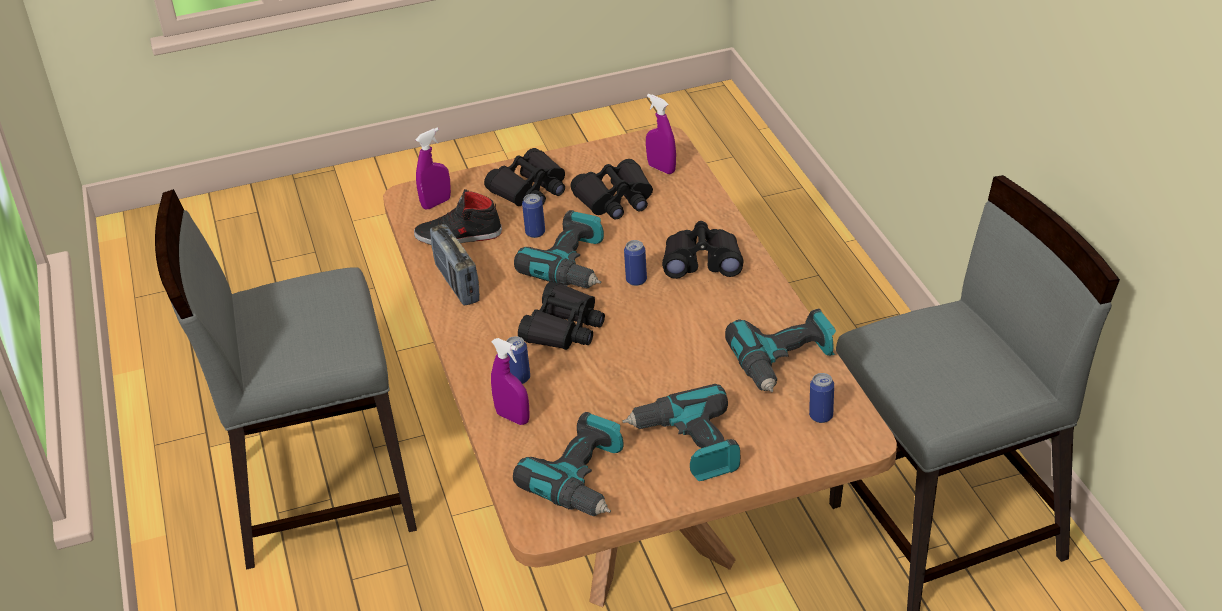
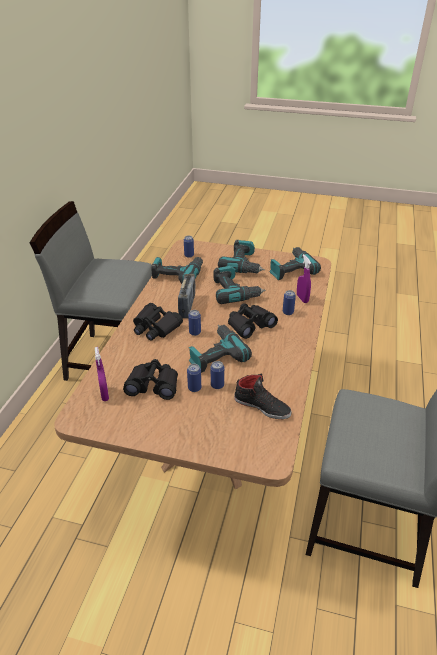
camera: 150 degrees left, 0 degrees up
(436, 203) = (258, 442): purple spray bottle -> none
(457, 284) = (284, 373): radio -> radio (187, 306)
(530, 189) = (192, 421): black binoculars -> none
(561, 218) = (194, 388): none -> can
(646, 376) = (234, 291): none -> power drill

